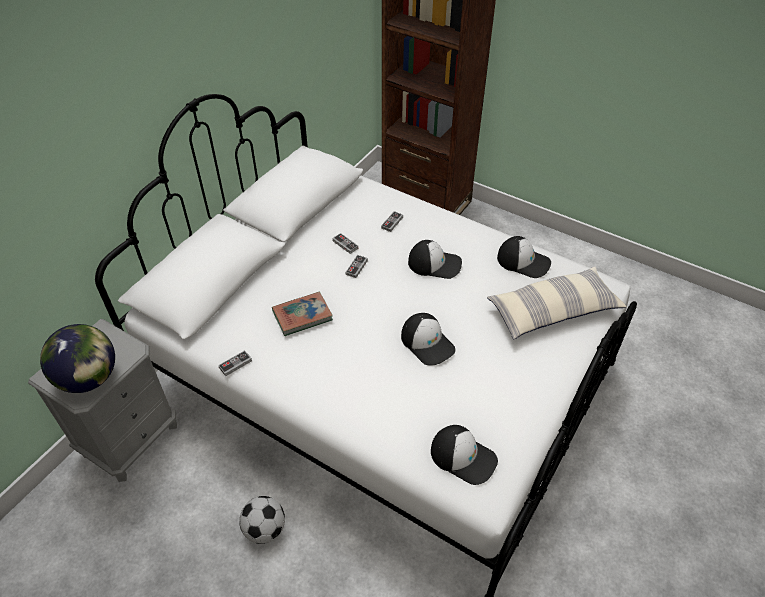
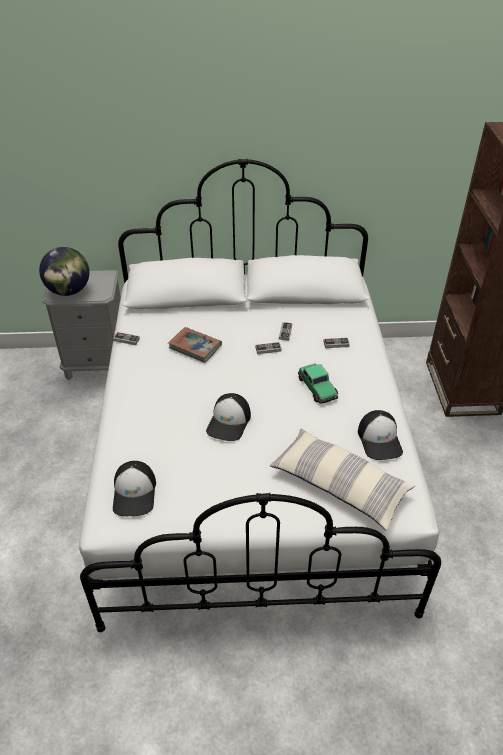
camera: 55 degrees right, 5 degrees down
(264, 529) = (78, 463): football -> none
(435, 263) = (317, 388): cap -> toy car

